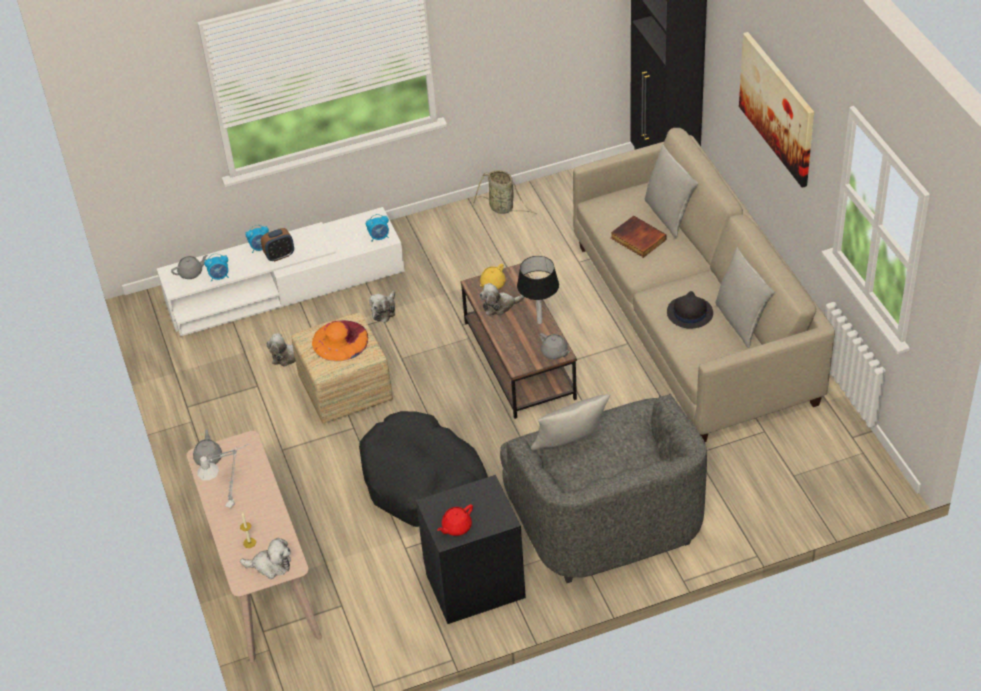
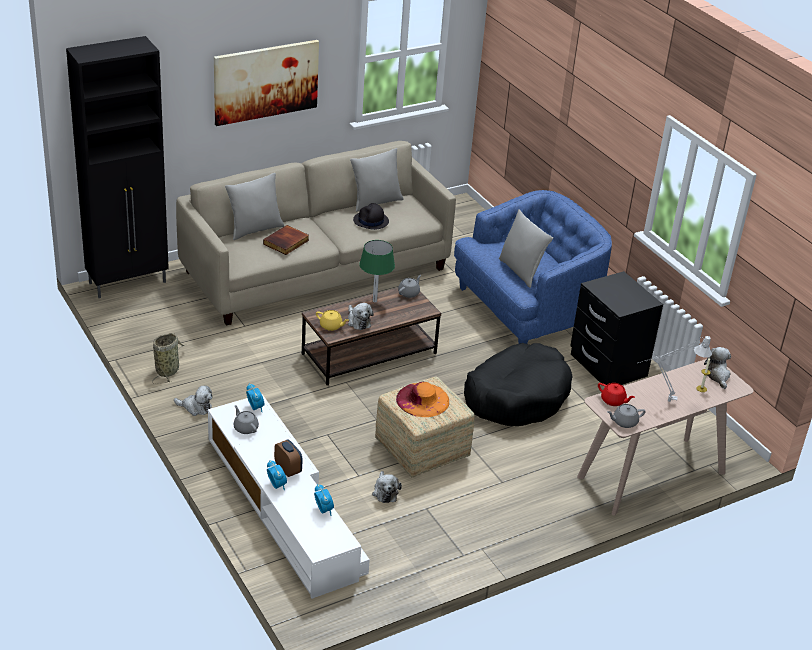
camera: 105 degrees left, 10 degrees down
(191, 273) = (319, 533): grey teapot -> grey teapot (245, 428)
(384, 311) = (315, 434): plush toy -> plush toy (196, 407)
(456, 527) = (637, 297): red teapot -> red teapot (613, 401)
(539, 322) = (374, 301): black table lamp -> green table lamp
(606, 519) = (526, 309): grey armchair -> blue armchair

